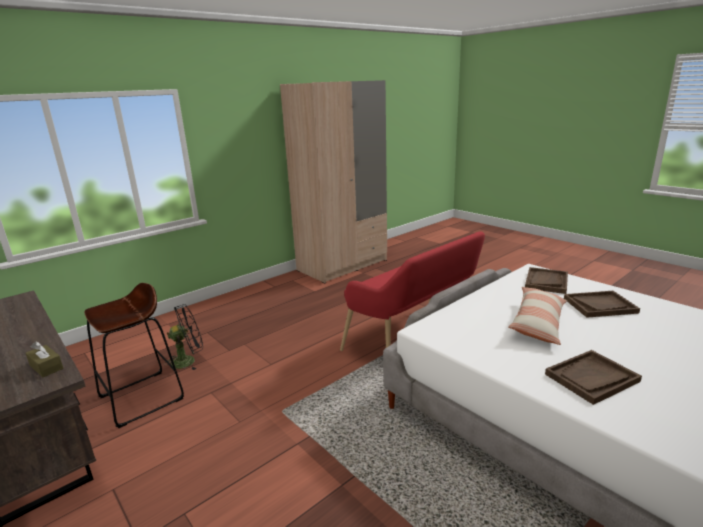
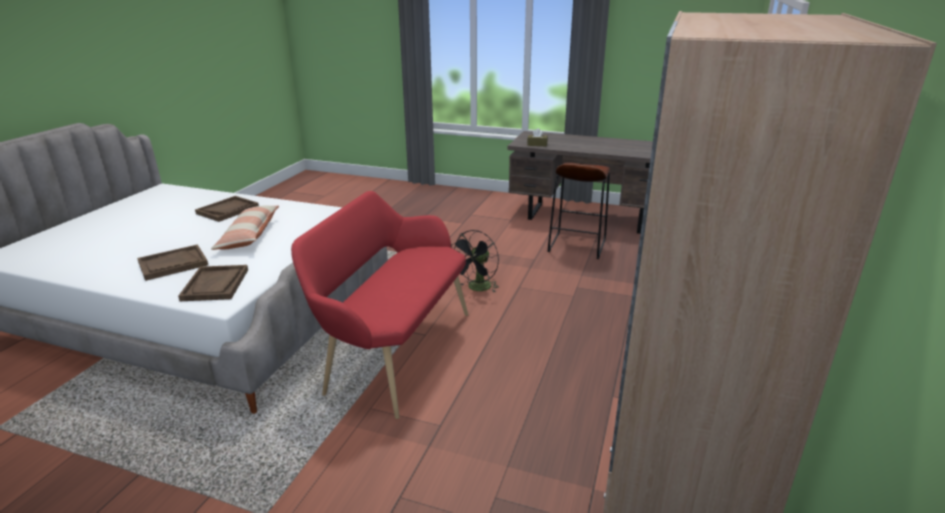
camera: 150 degrees right, 5 degrees up
(188, 360) = (595, 271): black fan -> black fan (477, 288)

